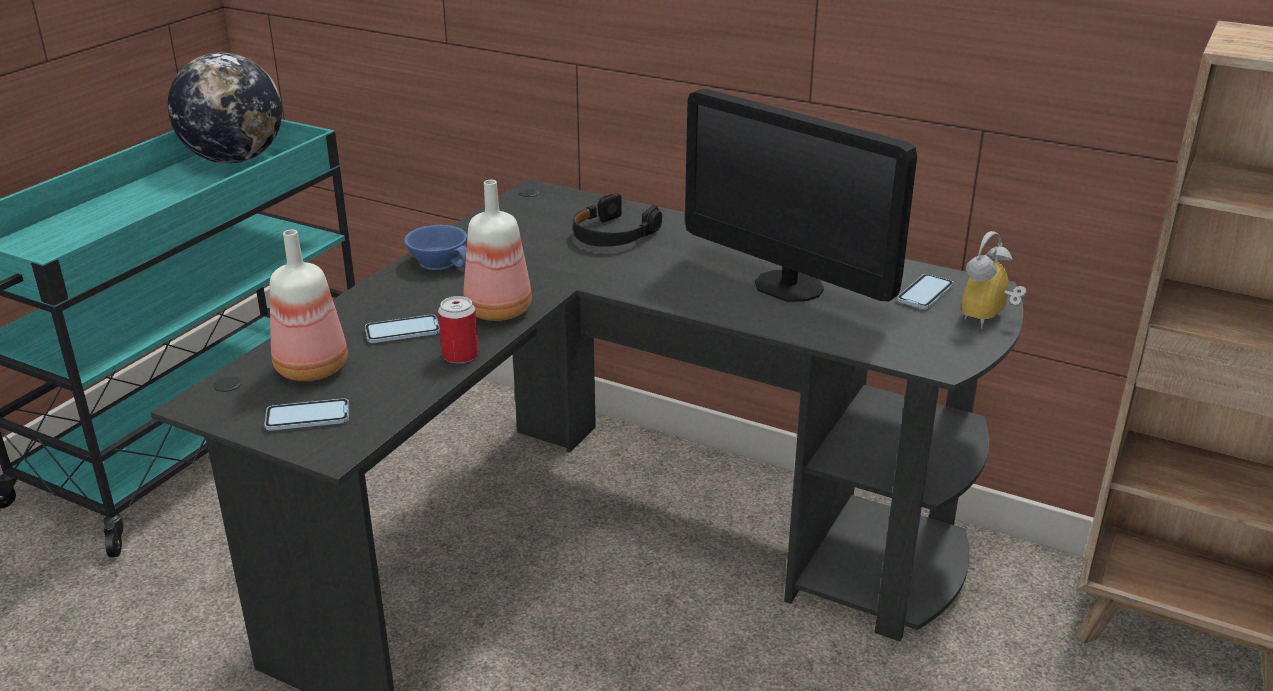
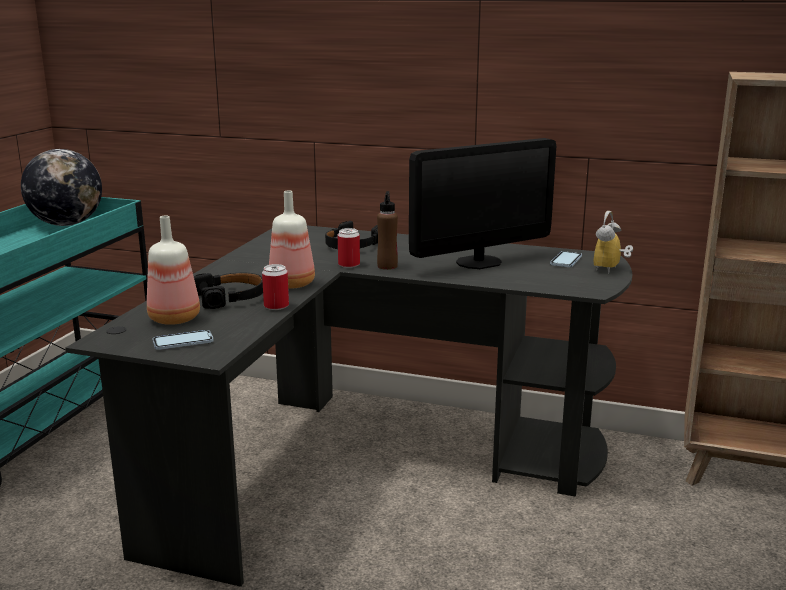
camera: 10 degrees left, 10 degrees down
(402, 331) = (230, 297): phone -> black headphones
(441, 261) = (240, 263): blue cup -> none
(594, 276) = (349, 265): none -> can
(649, 284) = (387, 266): none -> brown bottle
(789, 286) = (478, 262): monitor -> monitor turned 60 degrees counterclockwise

